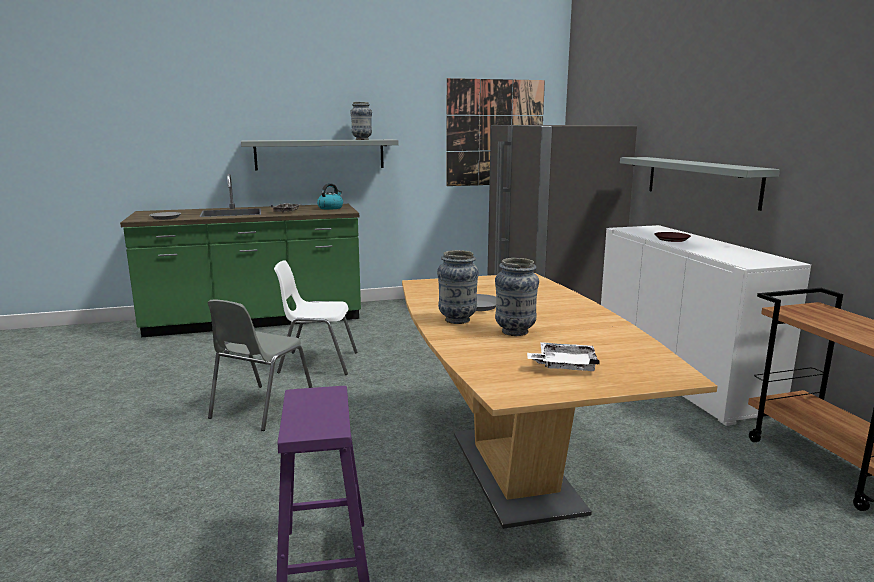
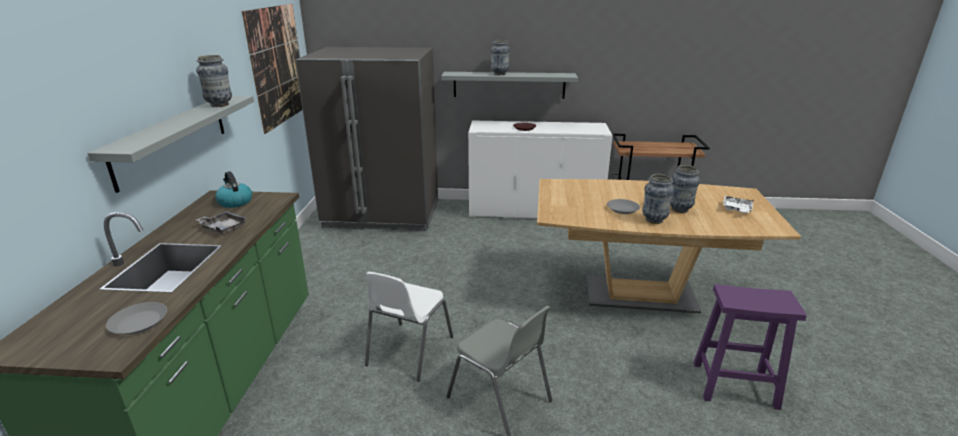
camera: 70 degrees left, 10 degrees up
(679, 161) = (499, 74): none -> vase

